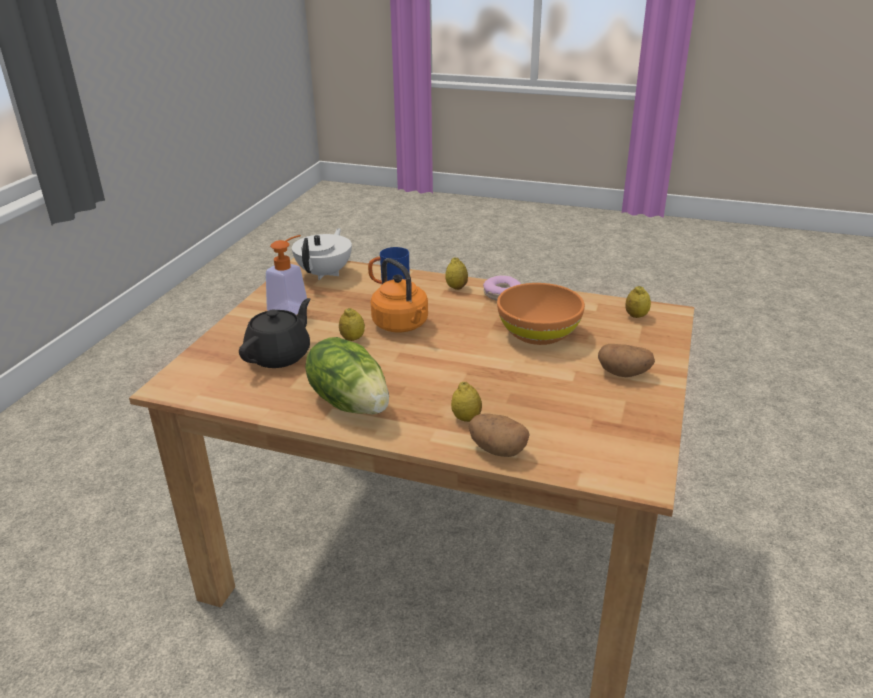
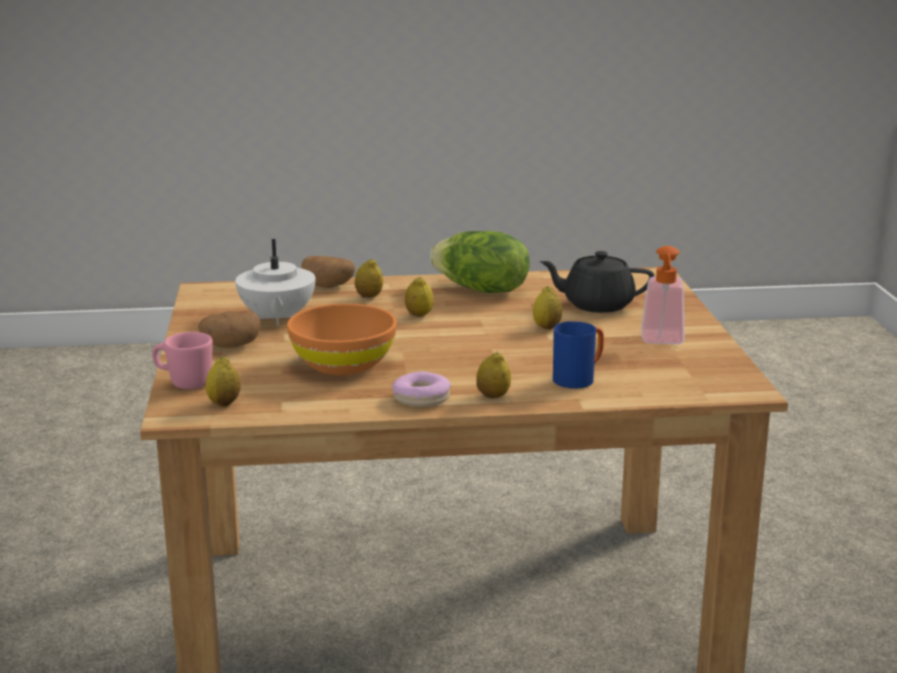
camera: 155 degrees right, 10 degrees down
(280, 355) = (597, 305): black teapot -> black teapot turned 90 degrees clockwise
(325, 273) = (695, 382): white teapot -> white teapot (276, 318)
(402, 325) = (509, 346): orange kettle -> none
(440, 377) = (419, 315): none -> lemon
(665, 340) = (184, 383): none -> pink mug

